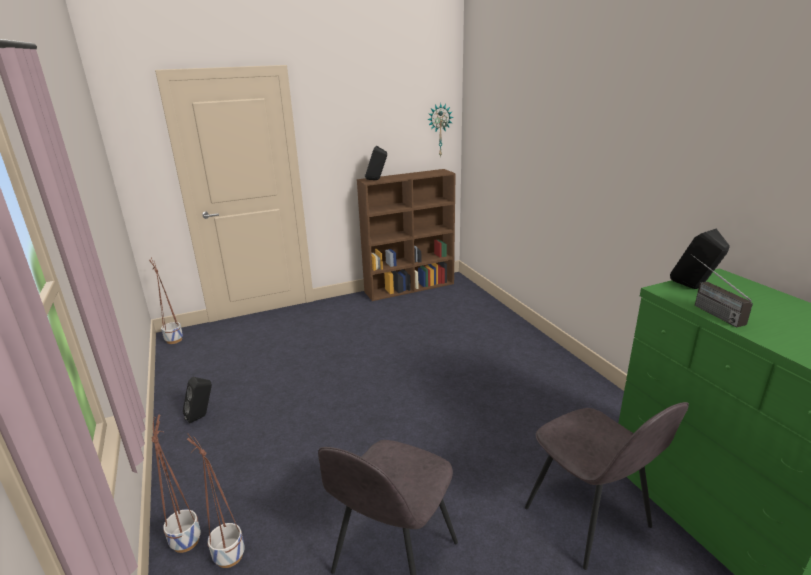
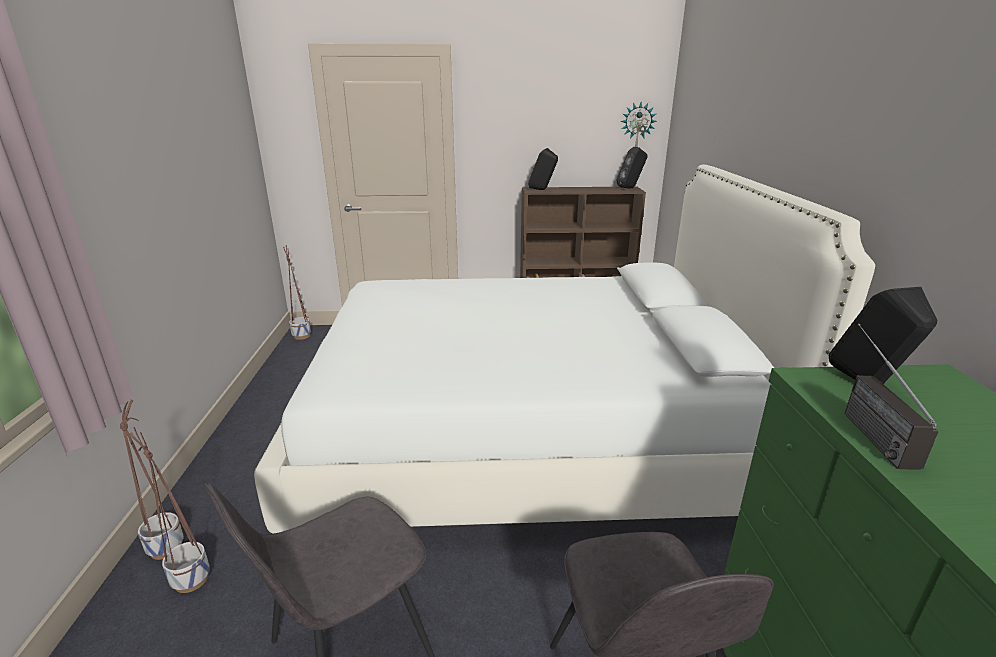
camera: 20 degrees right, 0 degrees up
(201, 417) = (271, 419): black speaker -> black speaker (630, 188)
(423, 378) = (524, 436): none -> white bed

